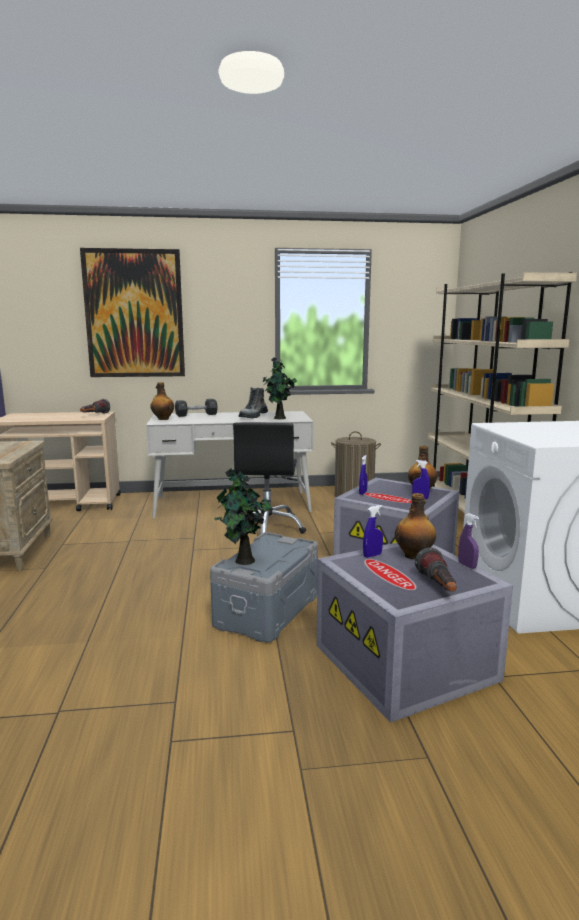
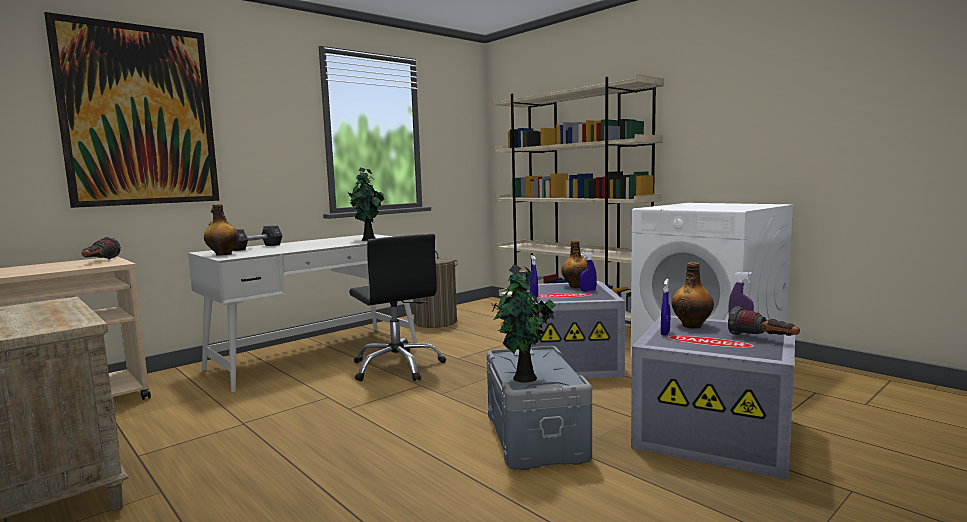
camera: 35 degrees left, 5 degrees down
(253, 416) = (333, 241): boot -> none

